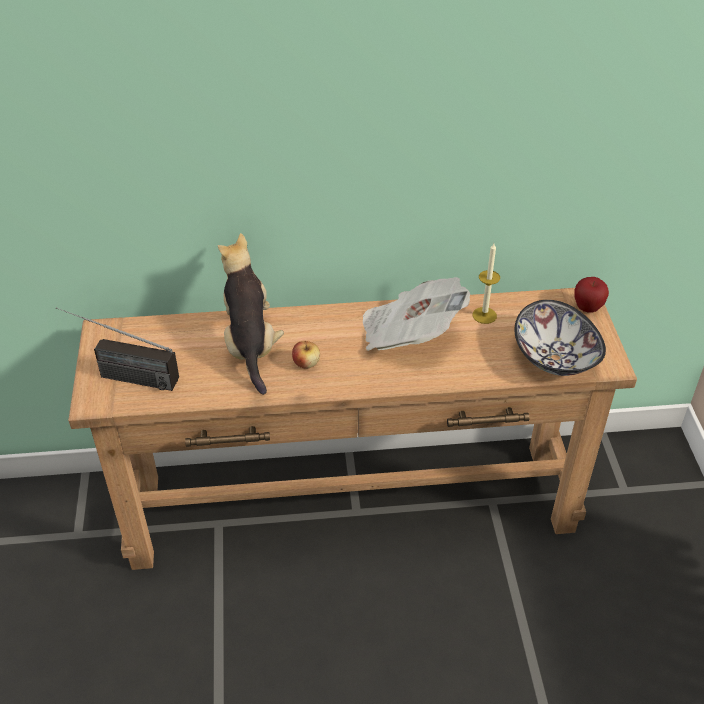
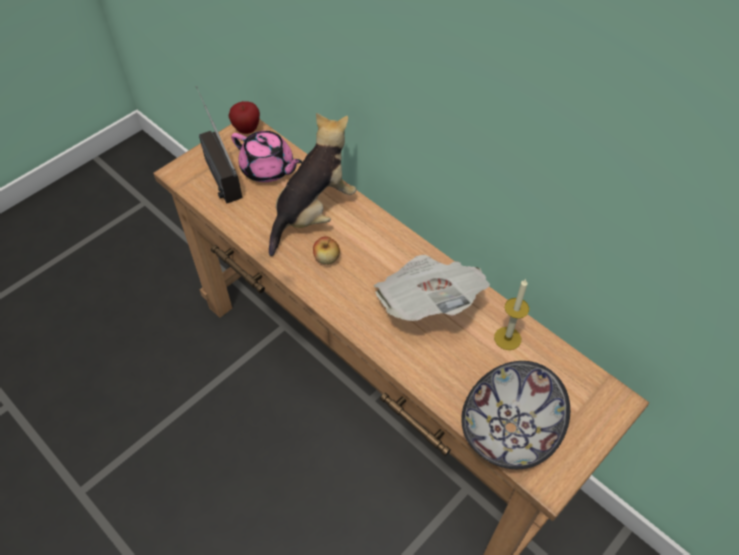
camera: 50 degrees right, 10 degrees up
(167, 345) = (268, 169): none -> pink teapot
(587, 308) = (607, 413): apple -> apple (247, 130)

